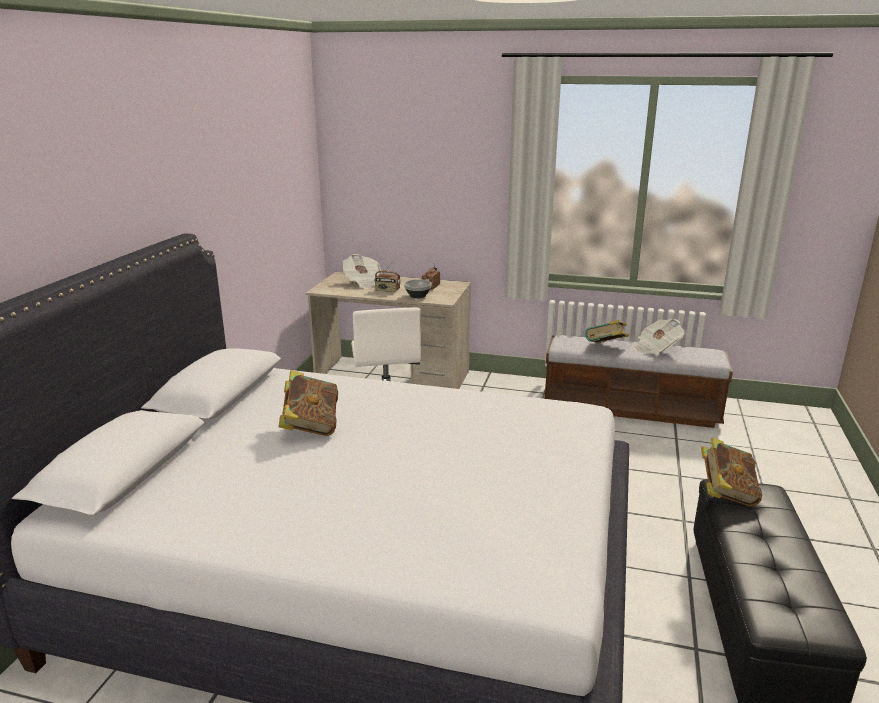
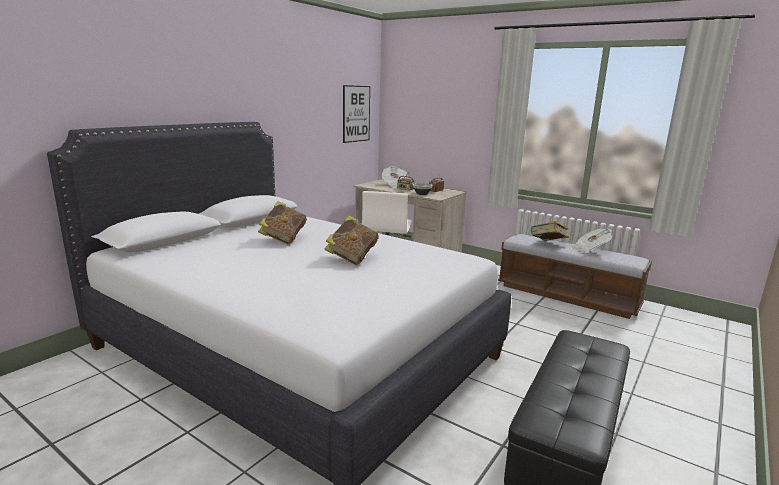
camera: 20 degrees right, 5 degrees down
(295, 183) = (356, 114): none -> picture
(726, 494) = (573, 340): book -> book (352, 258)

